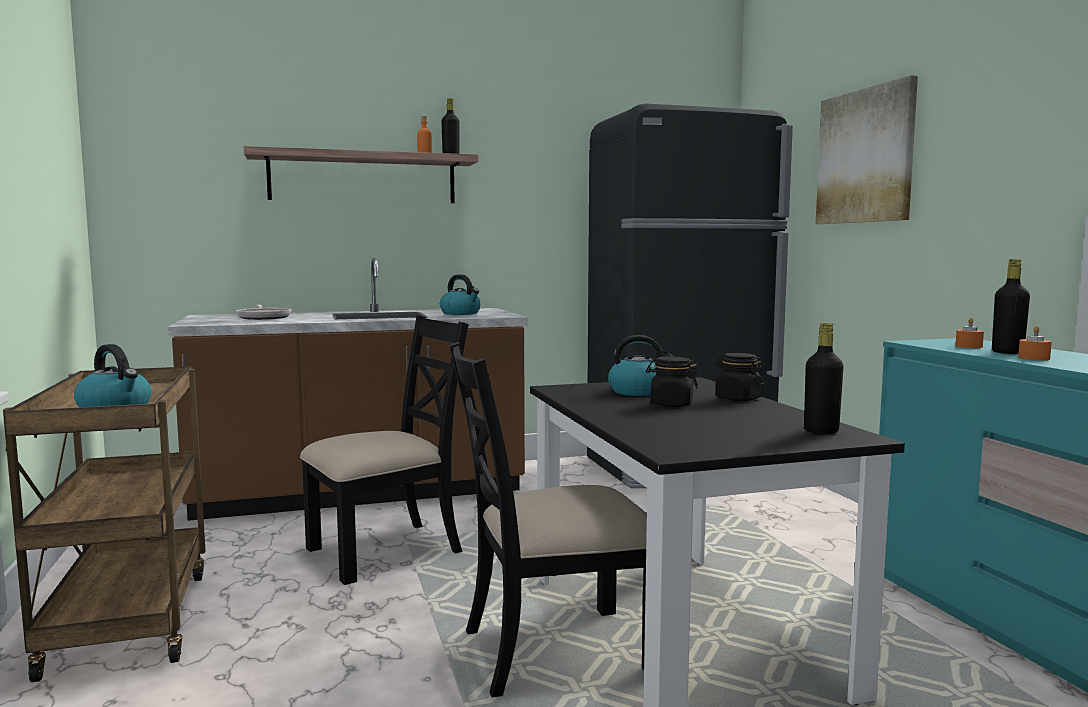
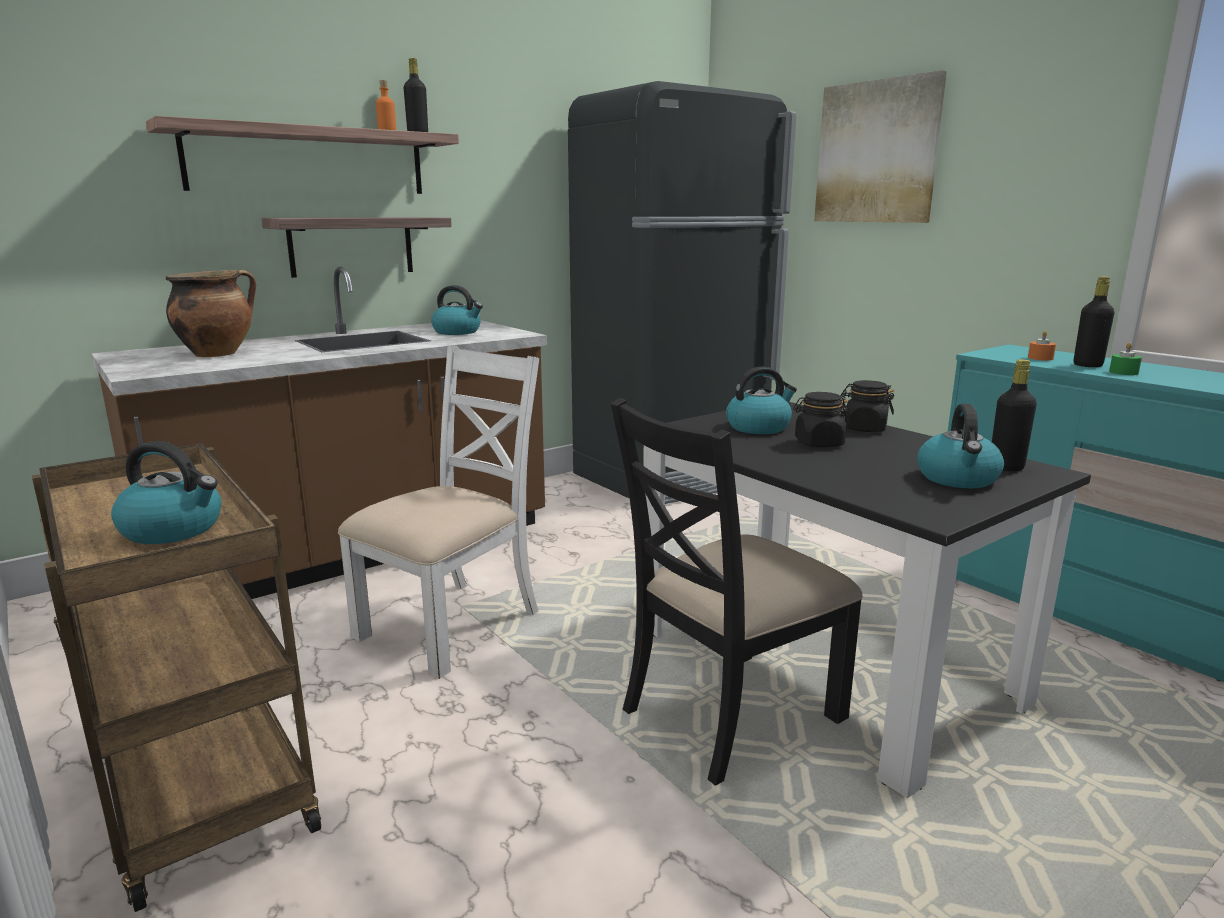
camera: 20 degrees left, 10 degrees up
(264, 317) = (218, 354): frying pan -> cooking pot
(387, 550) = (451, 624): black chair -> white chair
(392, 243) = (351, 246): none -> shelf
(753, 434) = (958, 479): none -> kettle
(1034, 358) = (1123, 372): orange candle -> green candle

